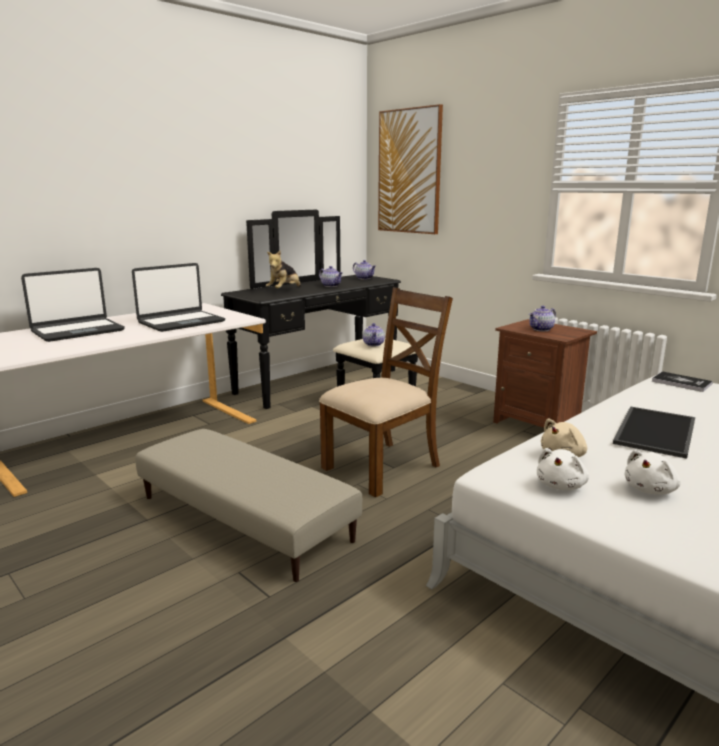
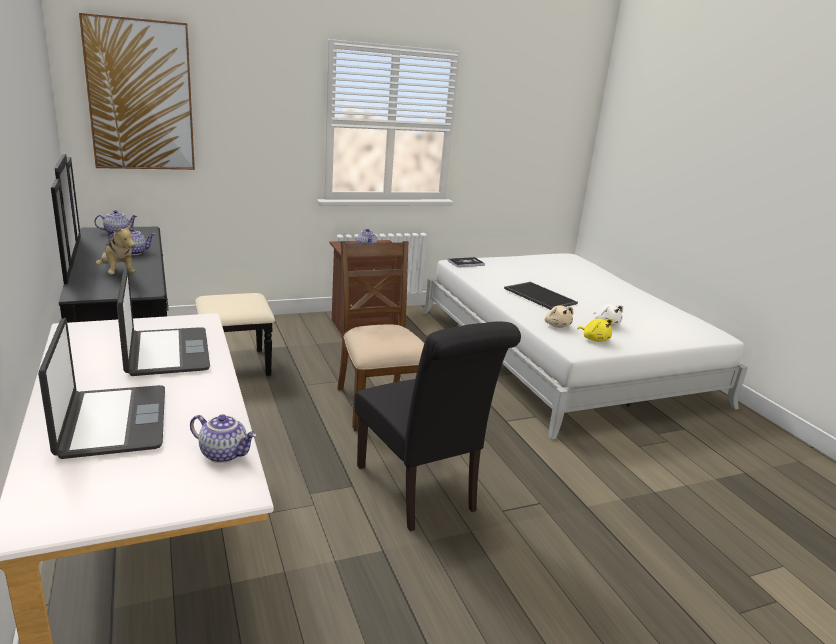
camera: 70 degrees left, 5 degrees up
(243, 518) = (420, 492): beige ottoman -> black chair
(374, 344) = (242, 305): teapot -> teapot (224, 453)
(561, 485) = (594, 339): white plush toy -> yellow plush toy

